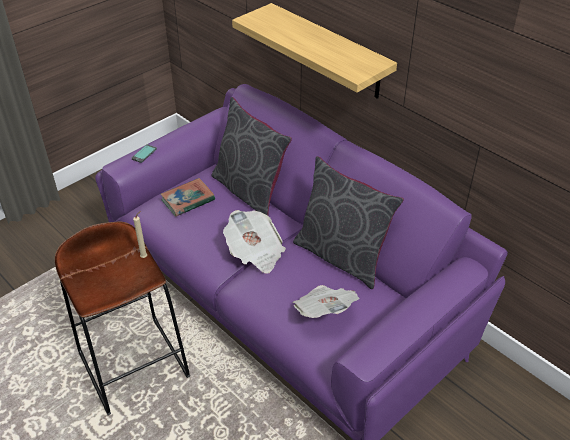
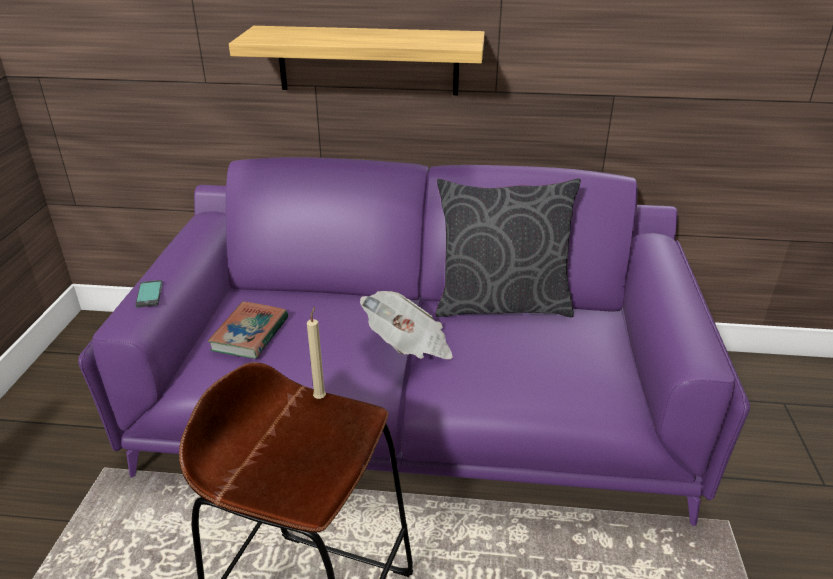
camera: 40 degrees left, 10 degrees down
(250, 191) = (318, 293): grey pillow -> none
(324, 311) = (562, 360): newspaper -> none

